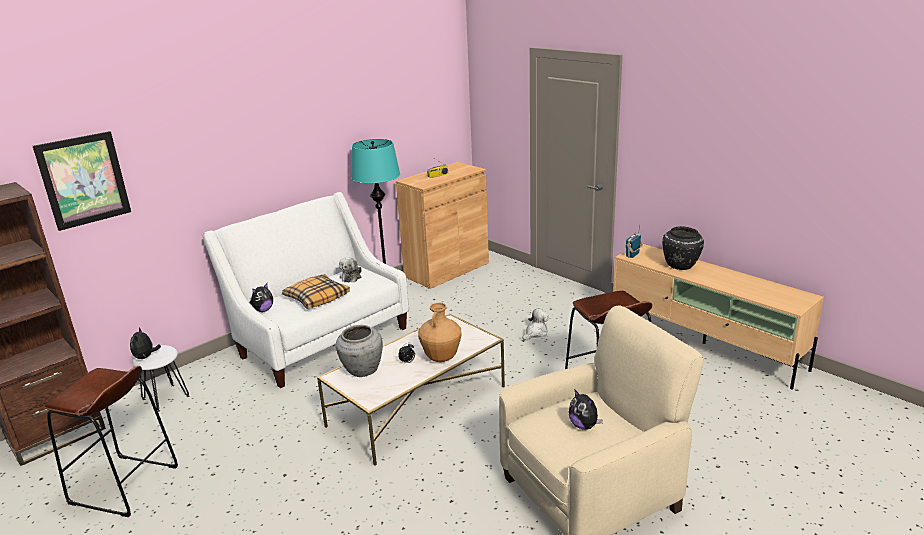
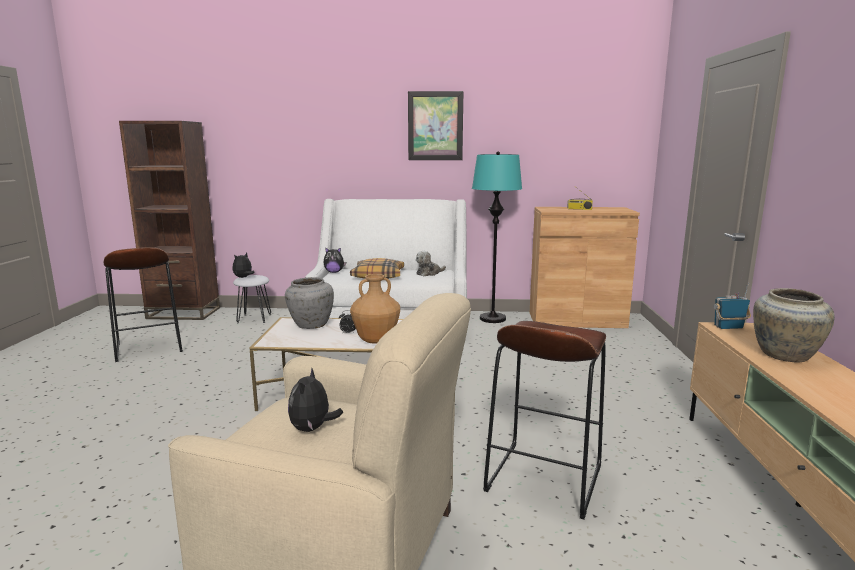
camera: 45 degrees right, 10 degrees down
(84, 180) = (247, 133): picture -> picture (435, 126)
(535, 333) = (570, 392): plush toy -> none
(680, 266) = (784, 356): black vase -> beige vase

